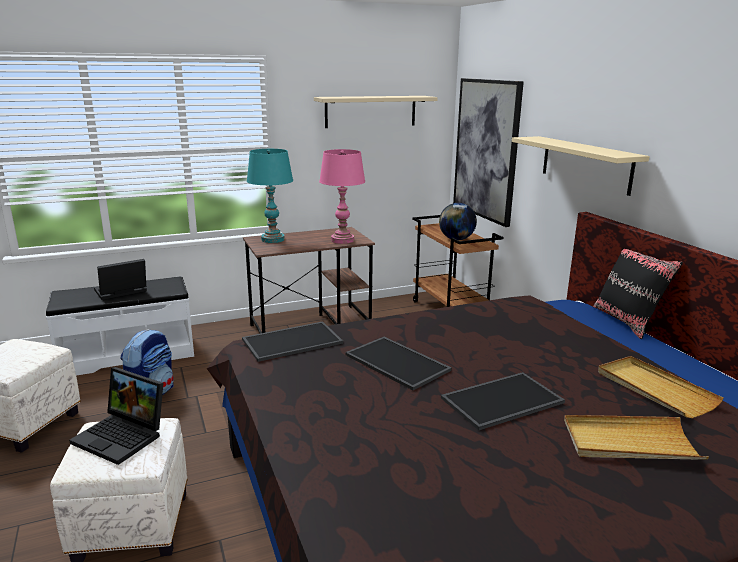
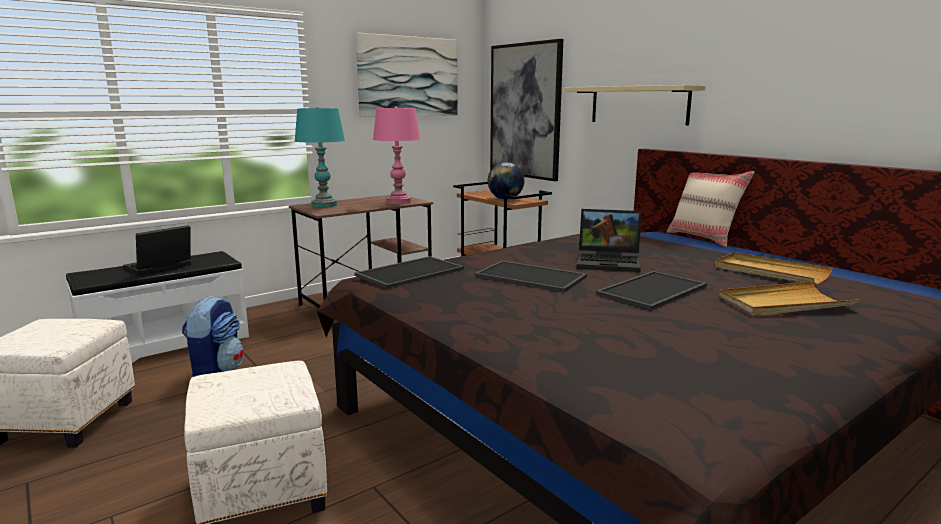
camera: 15 degrees left, 5 degrees down
(123, 436) = (252, 379): laptop -> laptop (610, 262)
(370, 111) = (408, 76): beige shelf -> picture
(627, 321) = (703, 238): black pillow -> beige pillow

